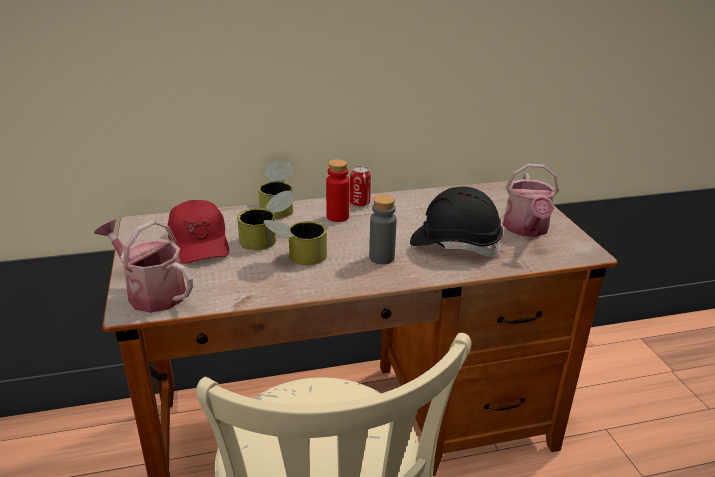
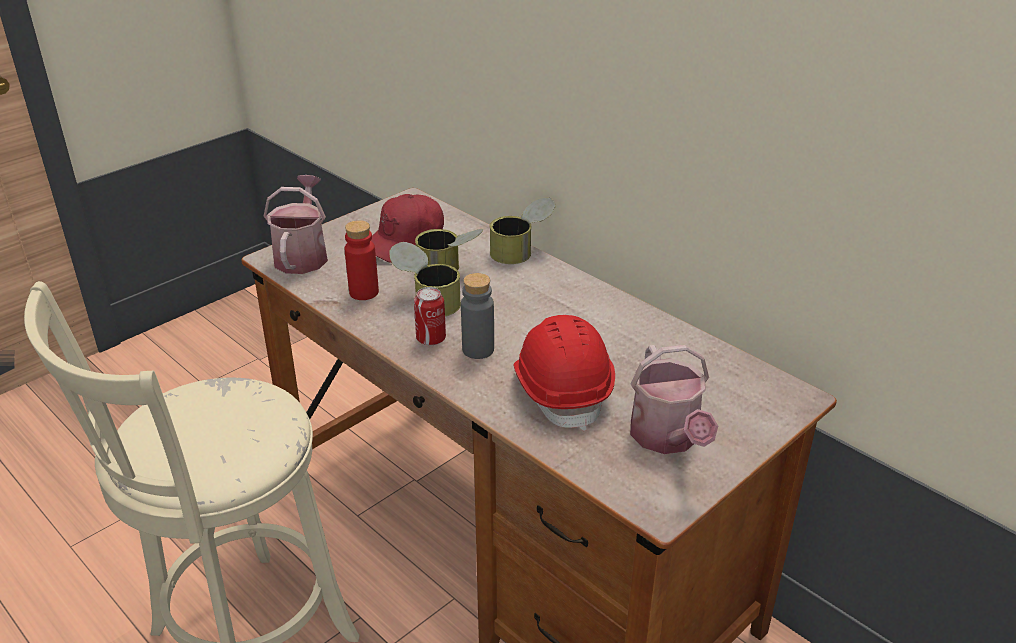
camera: 60 degrees right, 5 degrees up
(337, 216) = (540, 292): red bottle -> red bottle (364, 292)
(359, 203) = (590, 294): can -> can (431, 339)
(455, 244) = (562, 390): black hard hat -> red hard hat
(527, 229) = (668, 438): watering can -> watering can turned 75 degrees counterclockwise

